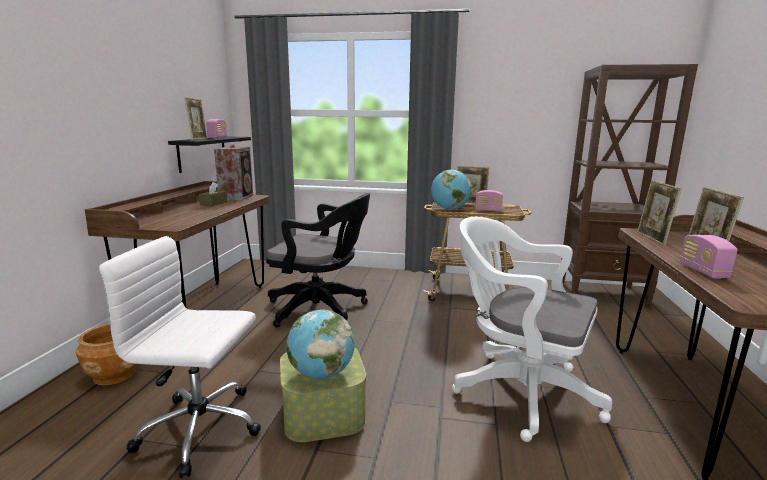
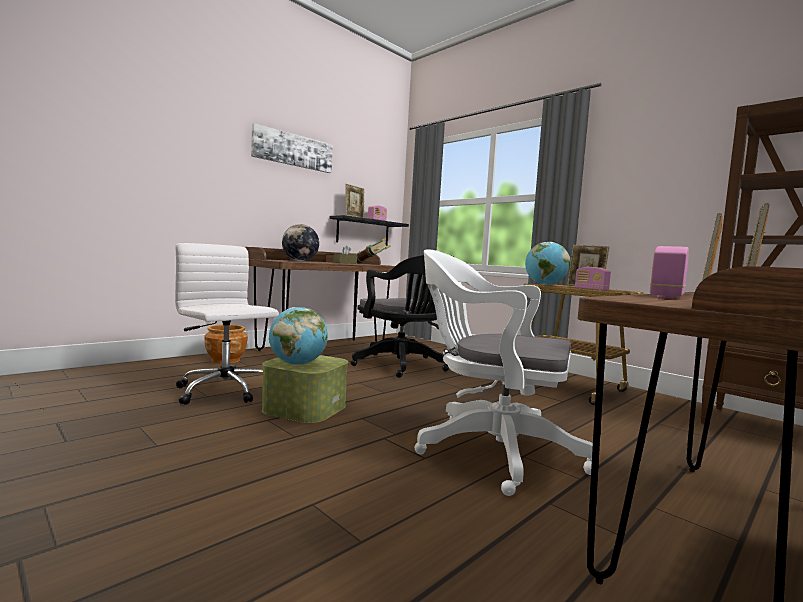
camera: 35 degrees right, 10 degrees down
(114, 56) = (293, 150): none -> picture
(170, 215) = (300, 261): none -> globe
(237, 197) = (371, 264): speaker -> book
(518, 391) = (490, 450): white office chair -> white office chair turned 45 degrees counterclockwise

